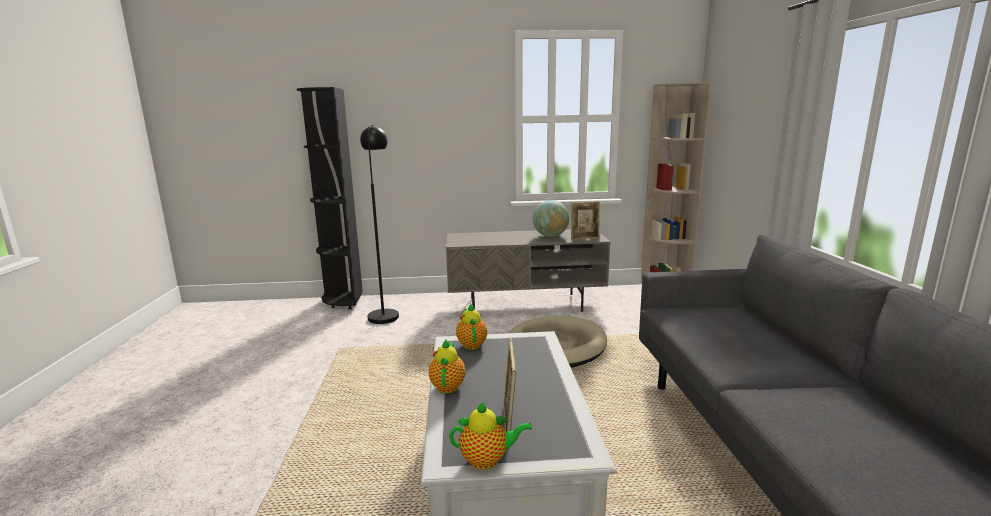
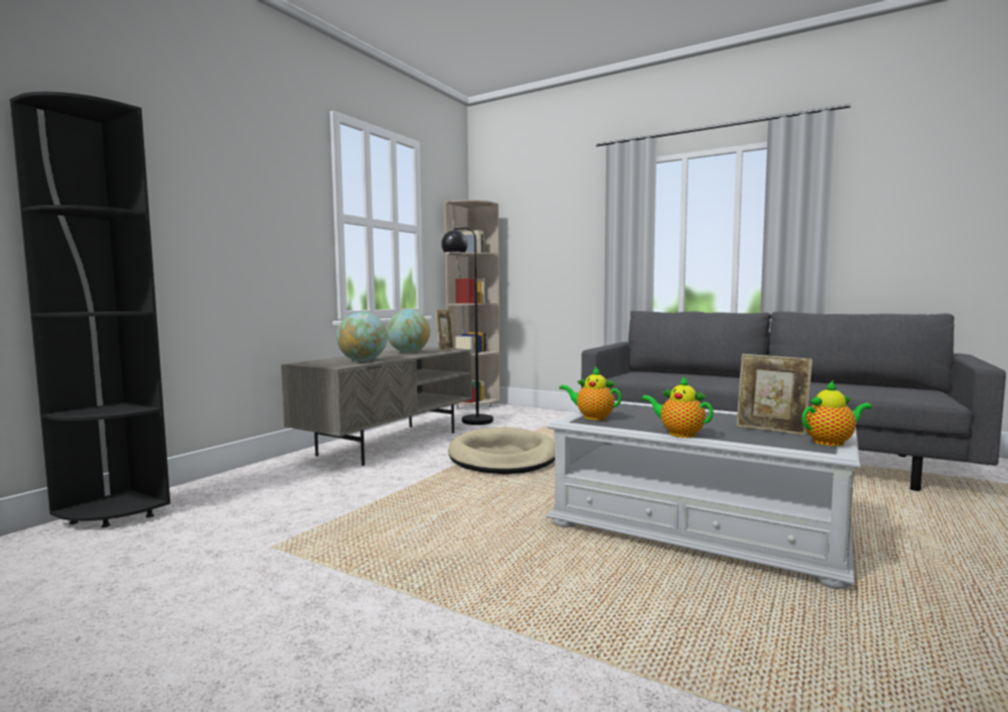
camera: 55 degrees left, 10 degrees down
(384, 314) = (235, 500): black floor lamp -> black floor lamp (469, 420)
(487, 241) = (362, 361): none -> globe
(487, 460) = (831, 442): teapot -> teapot turned 45 degrees clockwise

